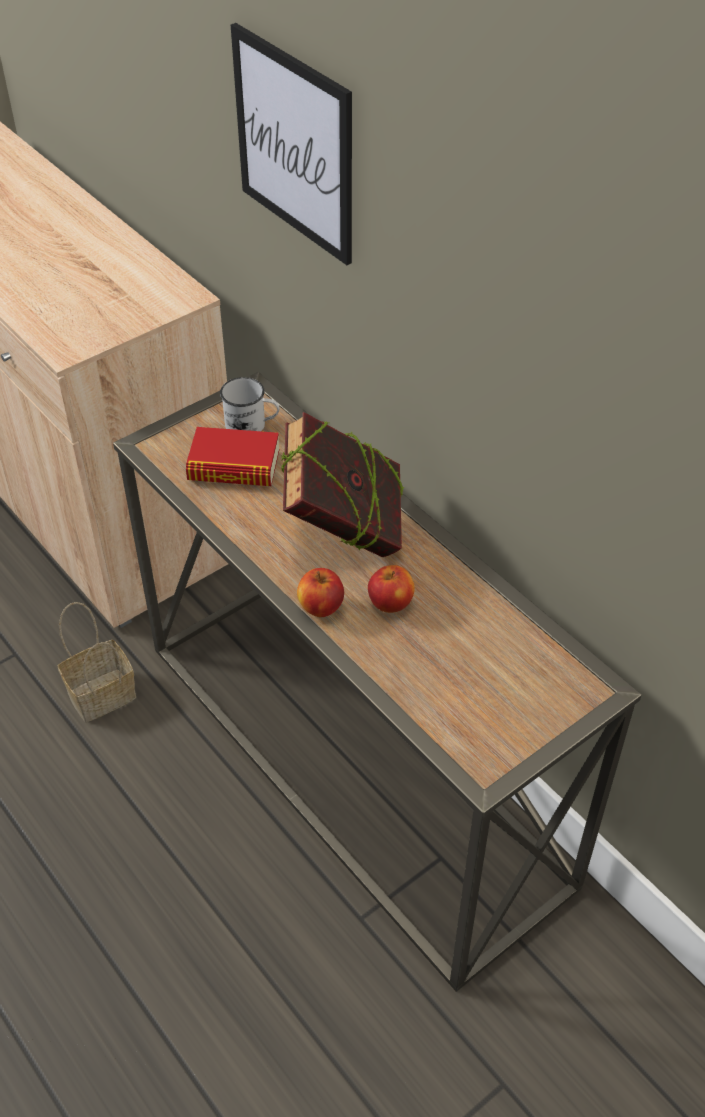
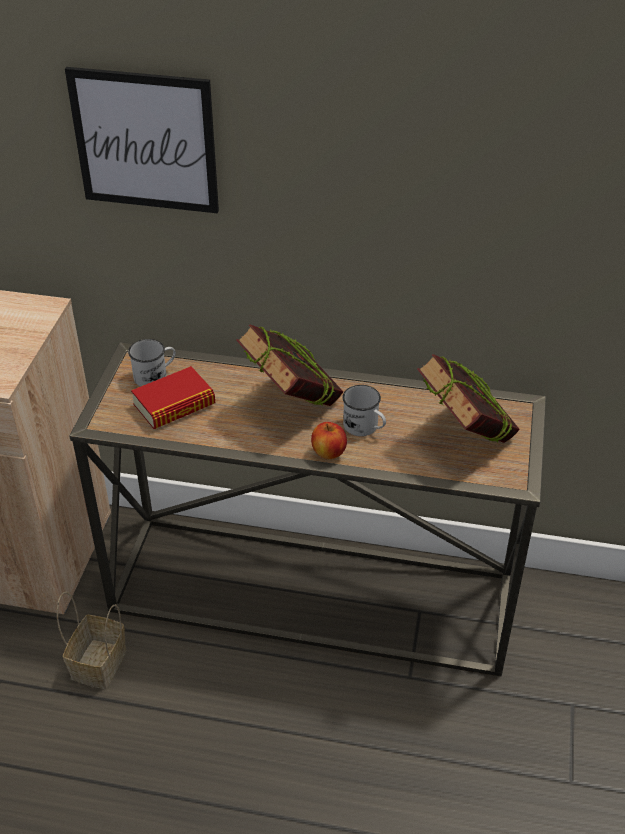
camera: 40 degrees left, 5 degrees down
(390, 603) = (365, 428): apple -> white mug
(482, 684) = (464, 439): none -> book

